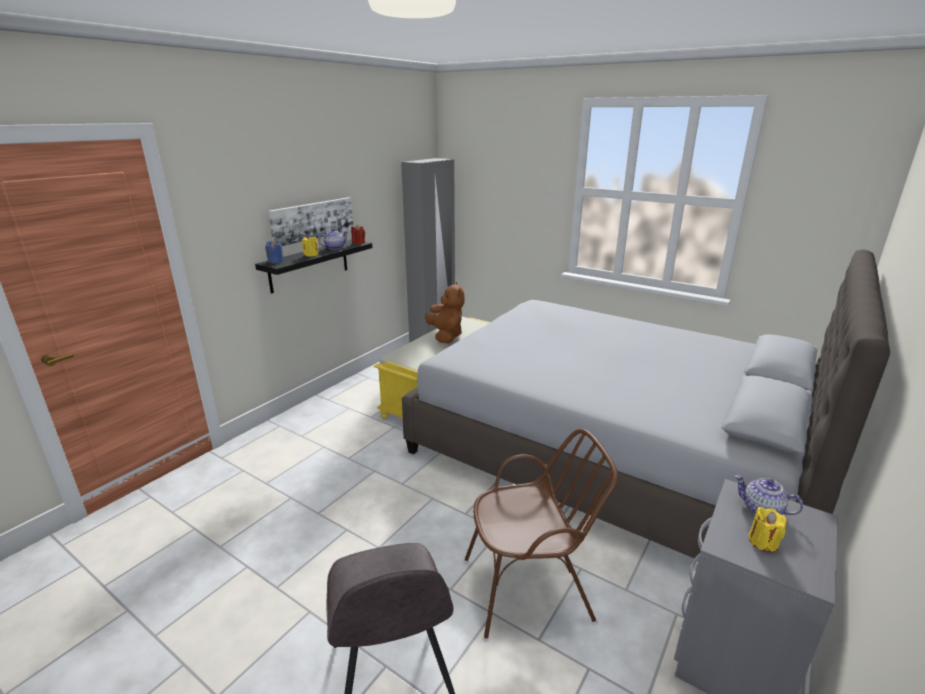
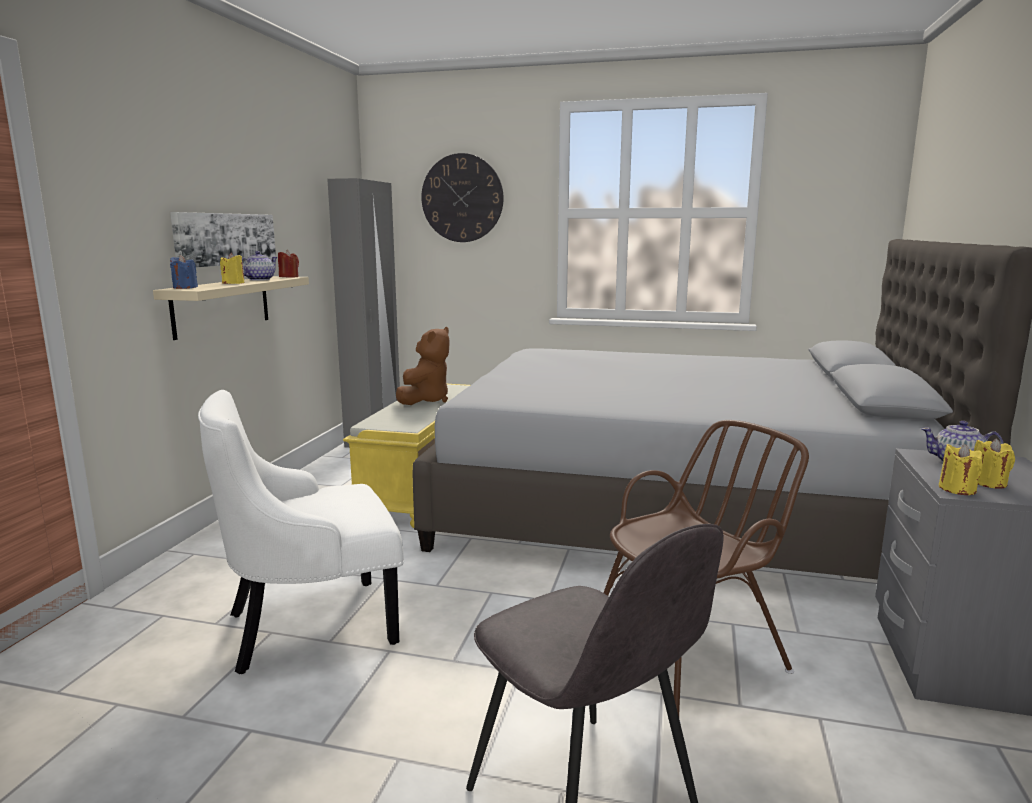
camera: 20 degrees left, 10 degrees down
(309, 265) = (222, 305): black shelf -> beige shelf
(316, 498) = (315, 625): none -> white chair
(446, 336) = (425, 400): brown plush toy -> brown plush toy turned 60 degrees clockwise
(505, 173) = (462, 198): none -> wall clock
(726, 543) = (957, 489): none -> yellow candle

